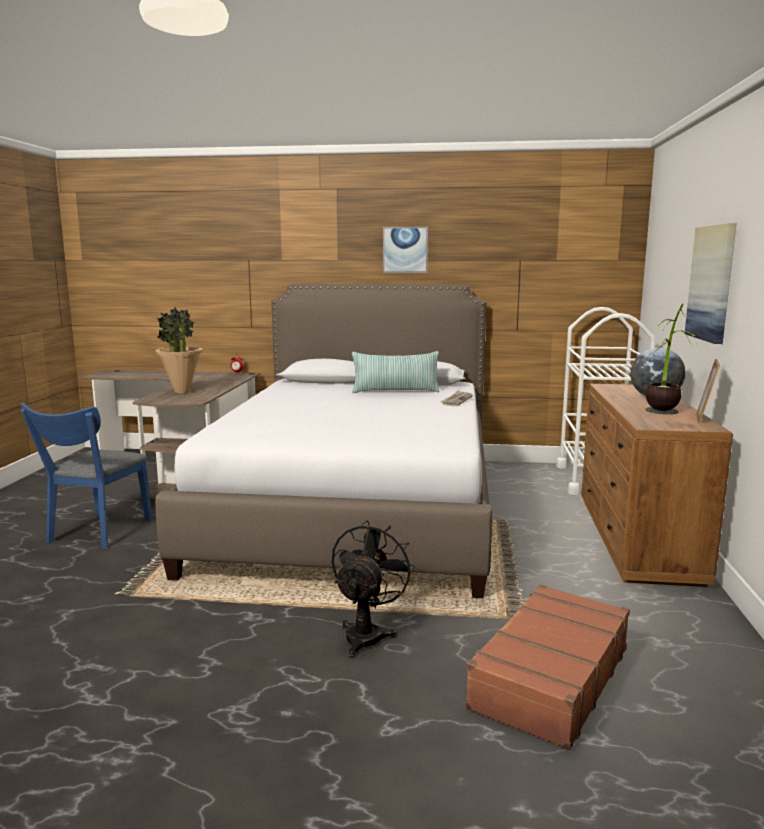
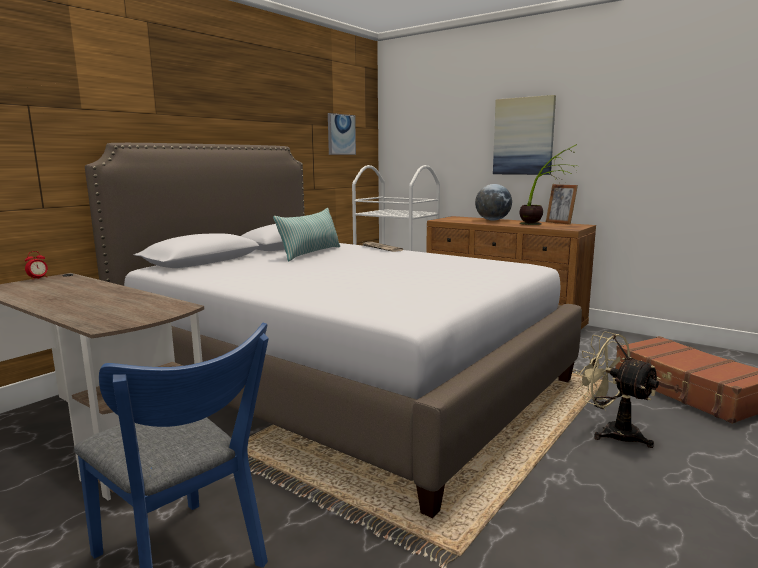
camera: 60 degrees left, 0 degrees up
(182, 392) = (97, 307): potted plant -> none
(367, 633) = (612, 432): black fan -> beige fan
(405, 250) = (226, 107): picture -> picture (341, 134)

